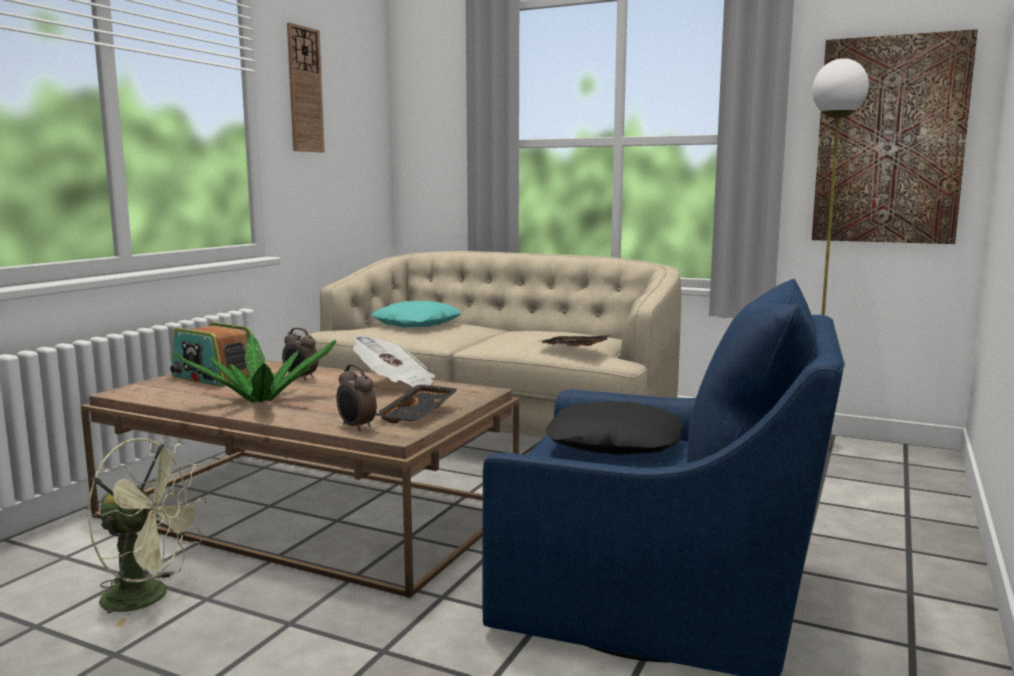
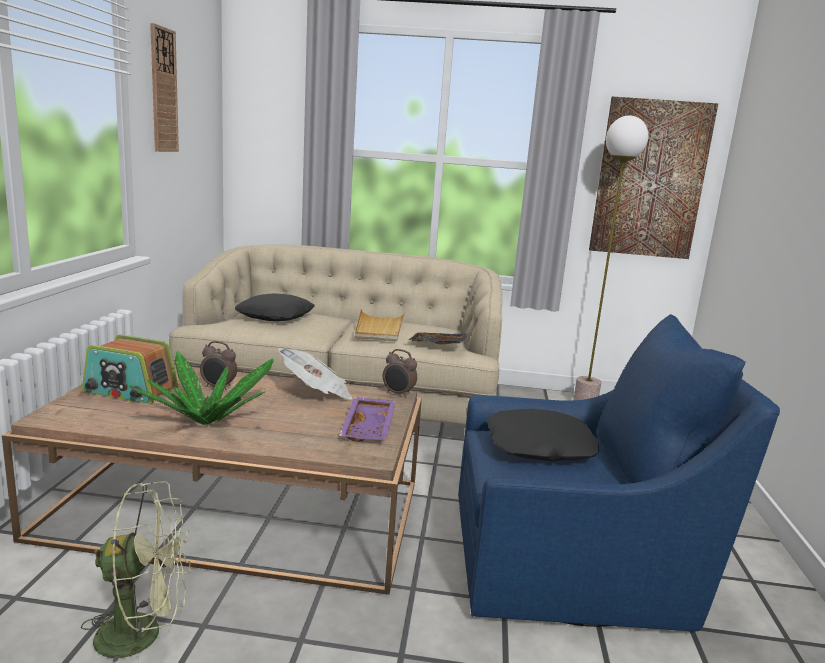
camera: 20 degrees left, 5 degrees up
(356, 427) = (329, 449): alarm clock -> alarm clock (398, 394)
(417, 324) = (276, 316): turquoise pillow -> black pillow
(419, 414) = (369, 428): black tray -> purple tray
(520, 334) = (379, 328): none -> beige tray

